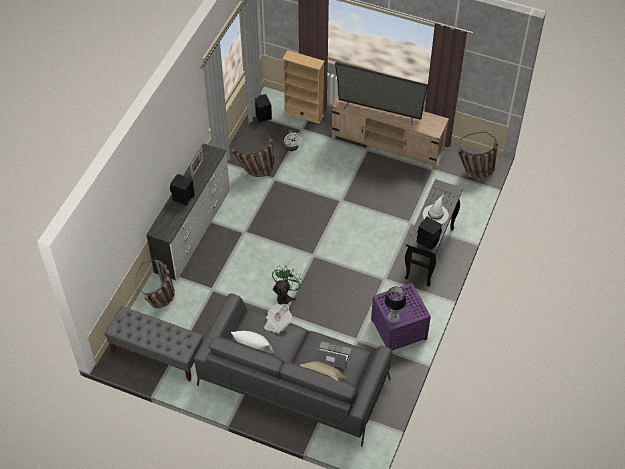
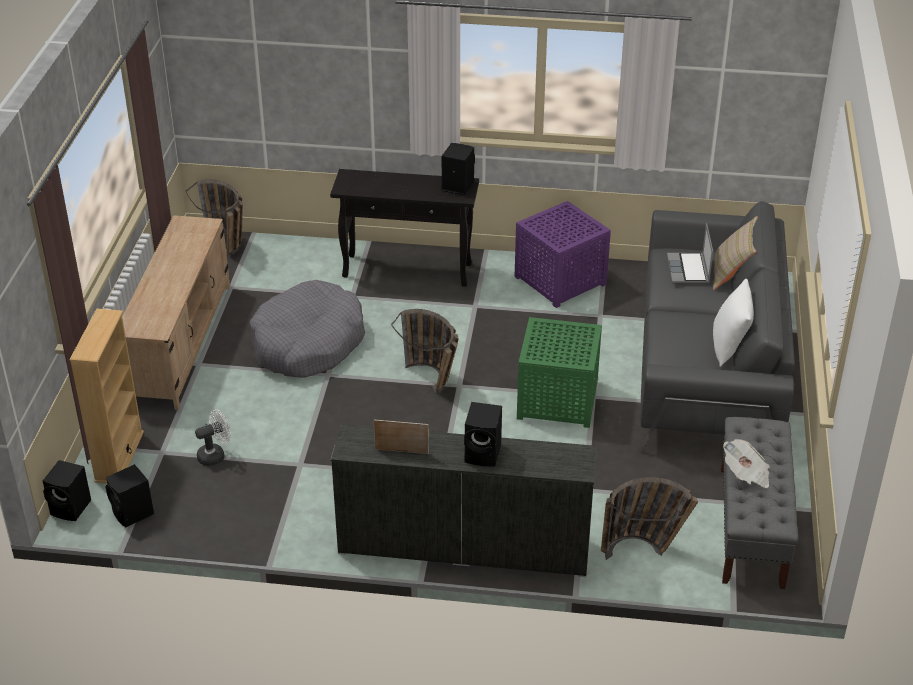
camera: 105 degrees left, 15 degrees down
(255, 171) = (289, 493): basket -> basket (433, 382)
(274, 96) = (72, 508): none -> black speaker
(277, 322) = (662, 331): newspaper -> newspaper (746, 474)
(285, 297) = (558, 401): green fan -> green side table
(370, 196) = (308, 343): none -> grey dog bed
(379, 110) = (169, 285): television -> none
(393, 318) = (589, 229): table lamp -> none
(435, 214) = (402, 185): white hat -> none

